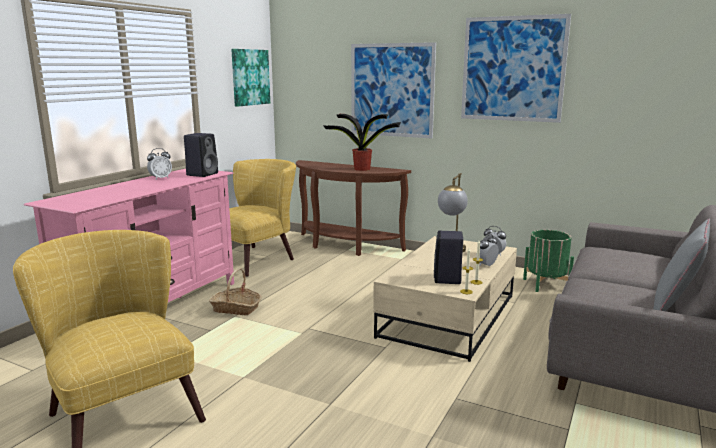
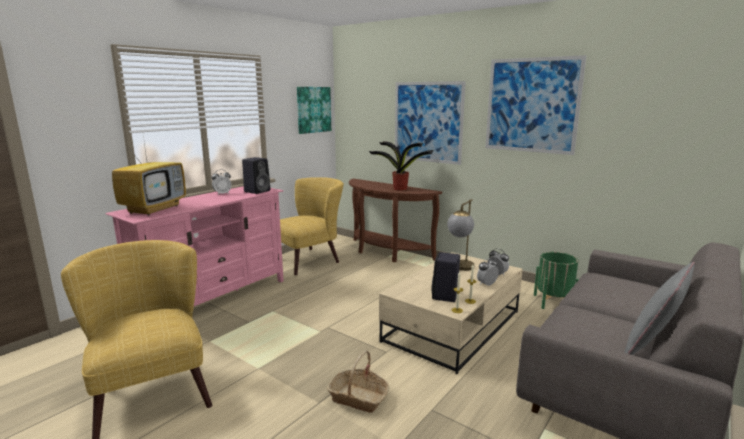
camera: 10 degrees right, 0 degrees up
(86, 197) = (154, 209): none -> television
(236, 308) = (276, 304): basket -> basket (358, 398)

